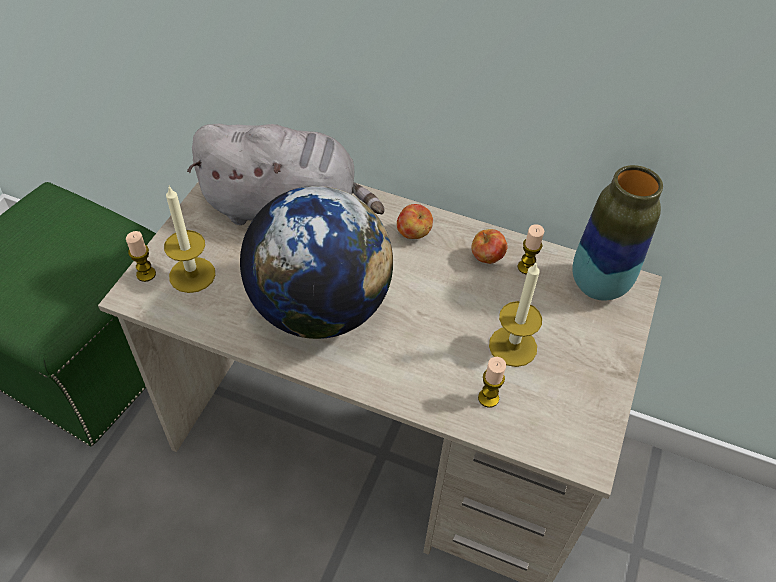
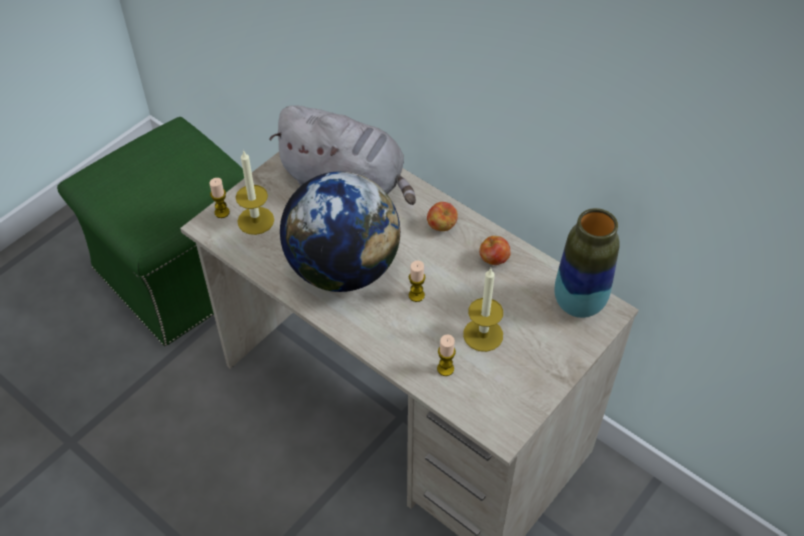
camera: 20 degrees right, 0 degrees up
(526, 267) = (523, 275): candle -> candle (416, 295)

